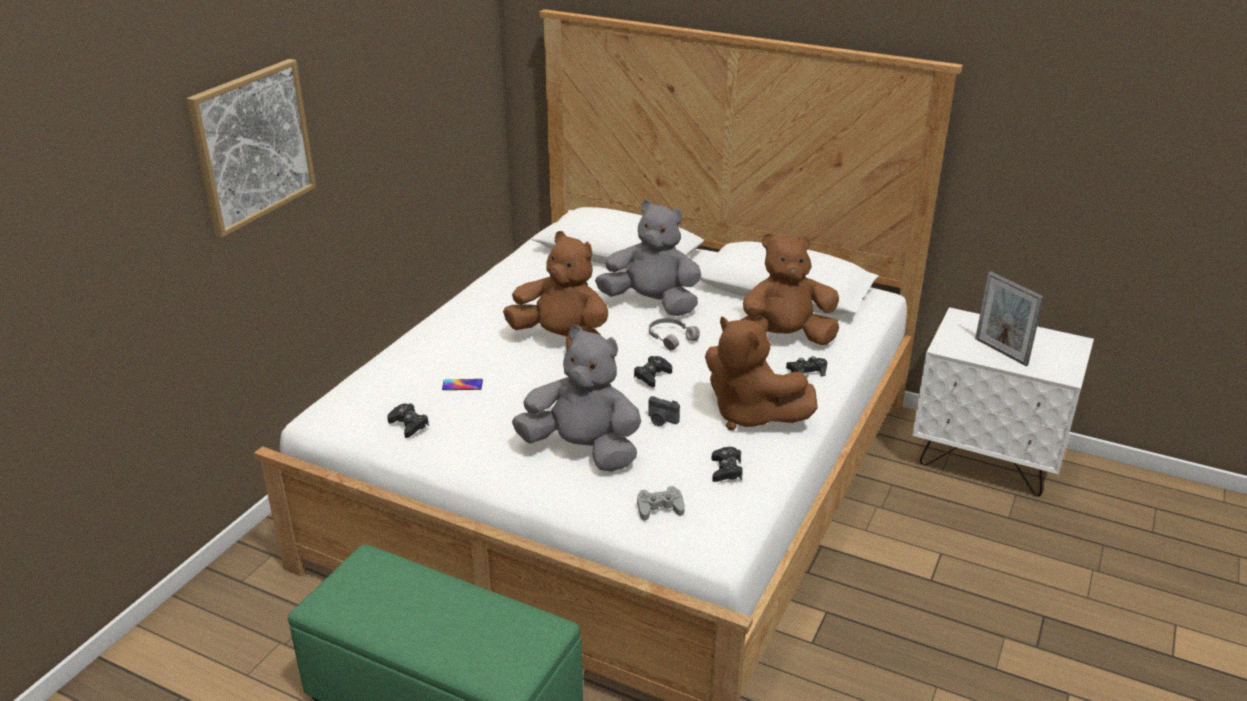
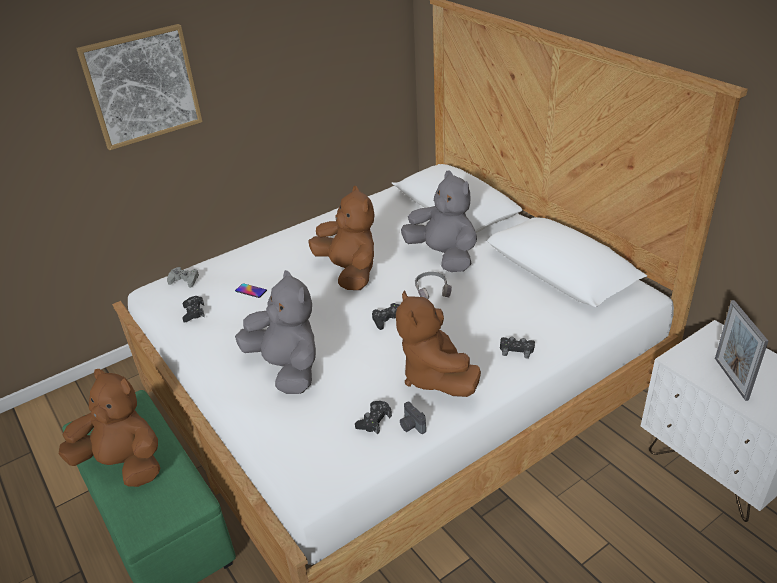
camera: 30 degrees right, 5 degrees up
(659, 508) = (296, 437): grey game controller -> grey game controller (184, 280)
(661, 421) = (363, 361): camera -> camera (411, 426)
(784, 339) = (522, 314): brown plush toy -> brown plush toy (123, 463)

